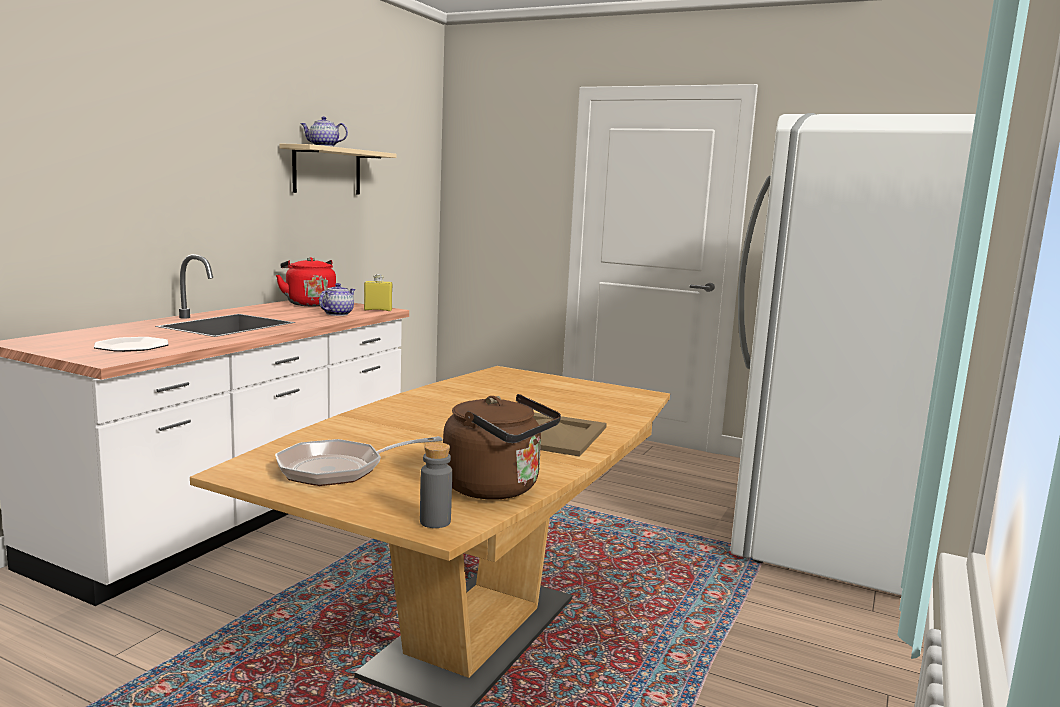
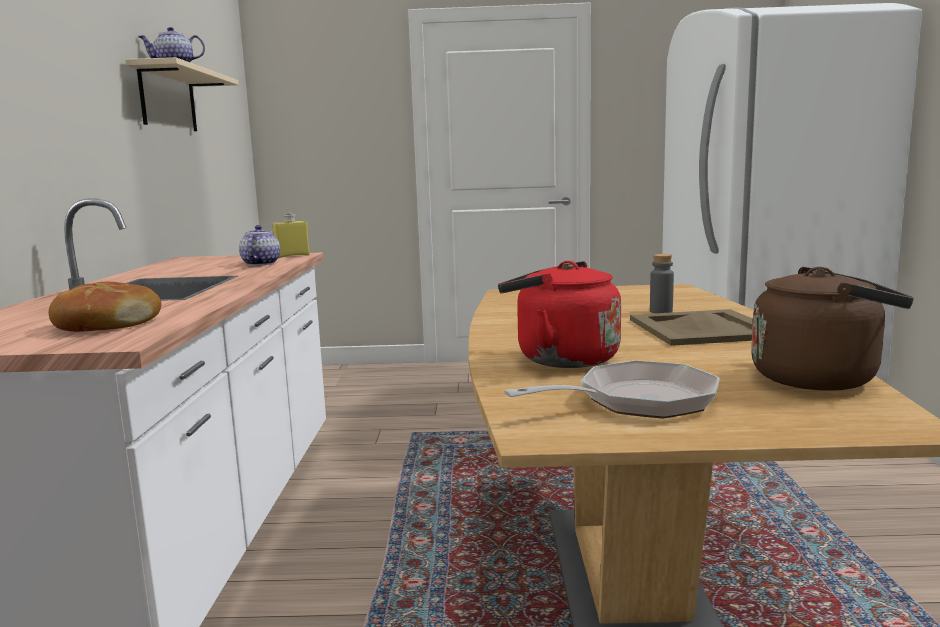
camera: 25 degrees left, 0 degrees up
(132, 347) = (106, 324): plate -> bread
(309, 304) = (196, 261): red kettle -> red kettle (560, 359)
(339, 469) = (637, 401): frying pan -> frying pan turned 150 degrees counterclockwise
(435, 522) = (877, 421): grey bottle -> grey bottle (661, 311)

